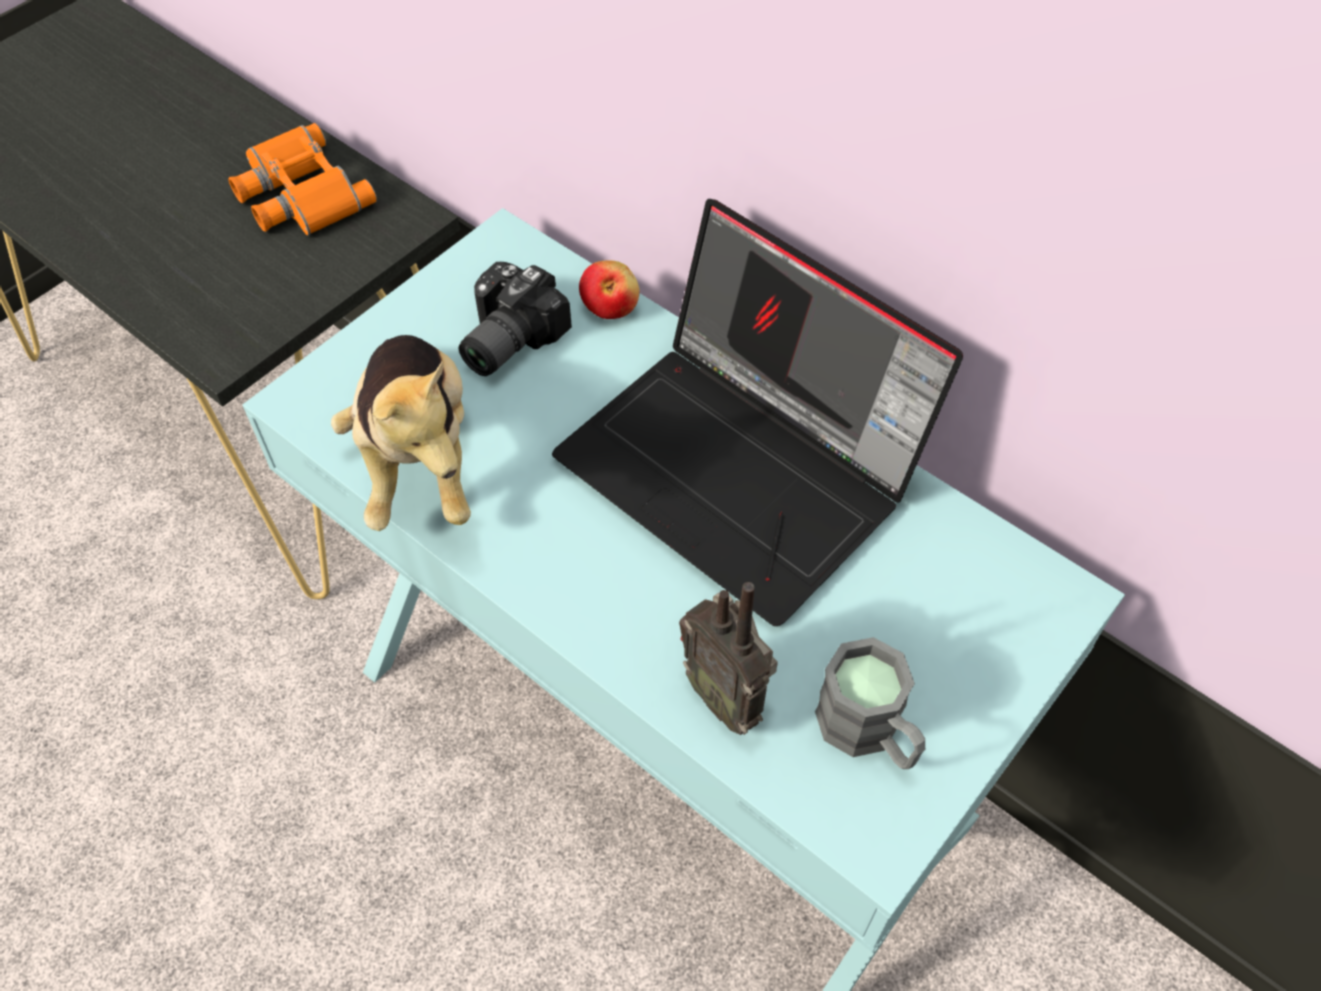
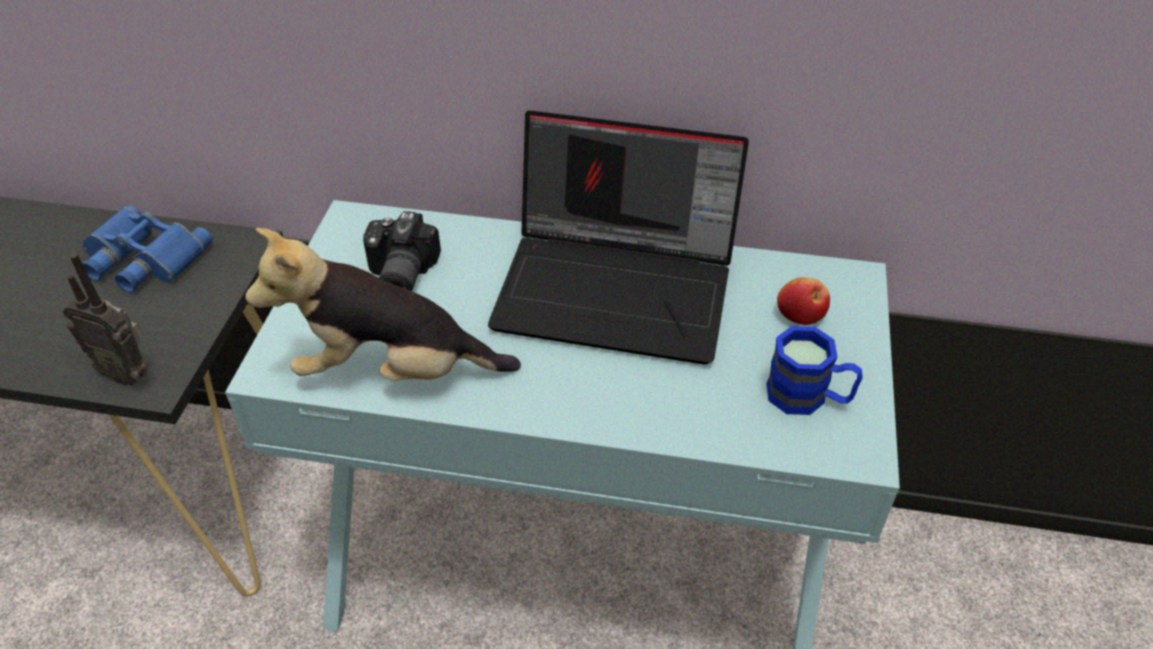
camera: 30 degrees left, 10 degrees down
(298, 193) = (141, 259): orange binoculars -> blue binoculars
(419, 460) = (392, 371): plush toy -> plush toy turned 135 degrees clockwise
(610, 305) = (457, 229): apple -> apple (800, 314)
(726, 696) = (709, 417): radio -> radio (127, 372)
(869, 732) = (808, 397): grey mug -> blue mug

